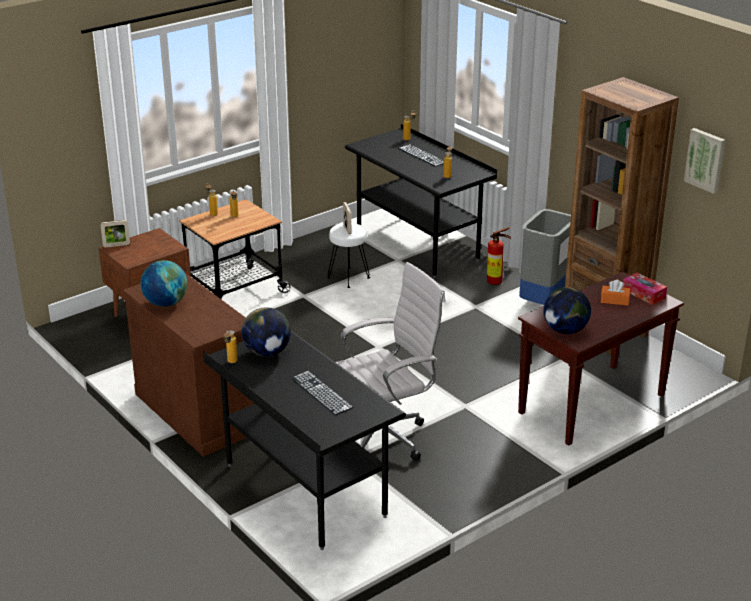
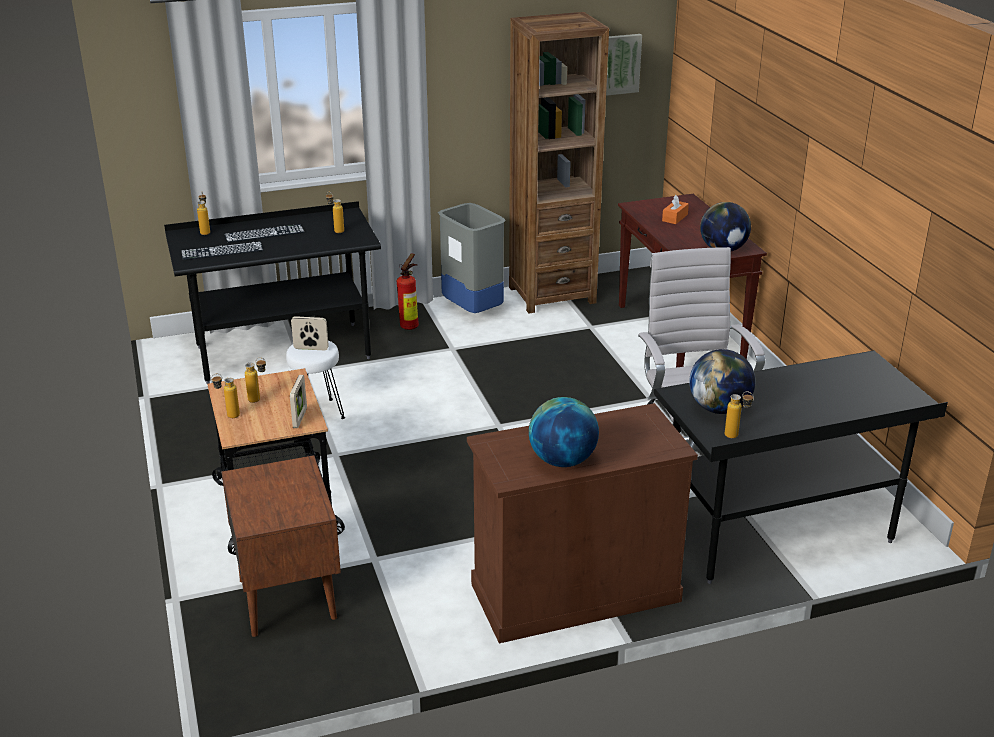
camera: 70 degrees left, 0 degrees up
(116, 245) = (246, 519): picture frame -> picture frame (300, 418)
(321, 393) = (824, 389): keyboard -> keyboard (222, 251)
(643, 294) = (669, 204): tissue box -> none

